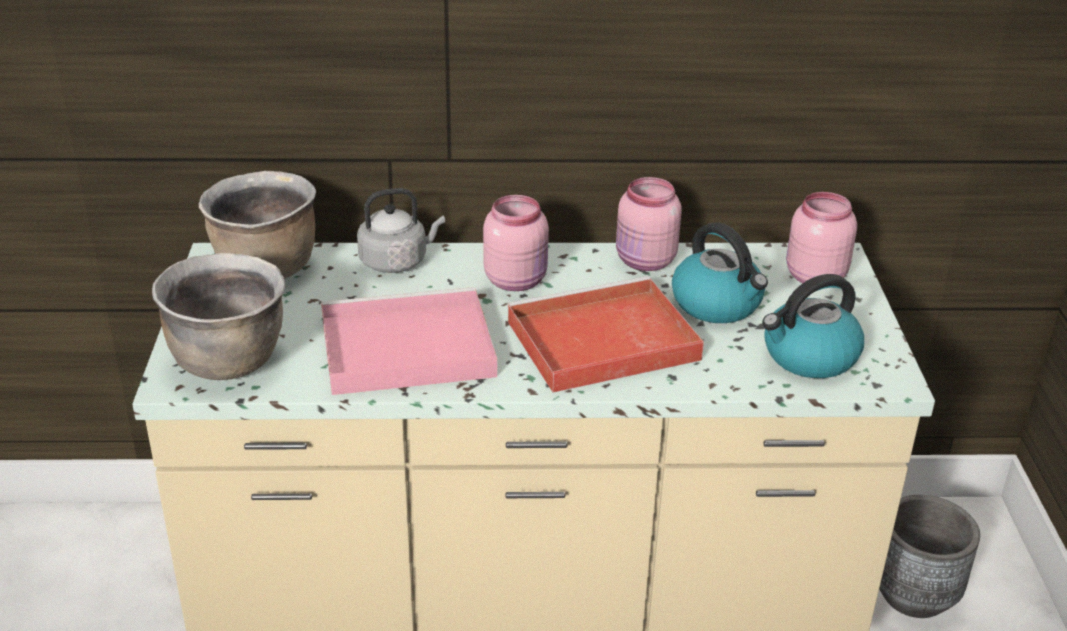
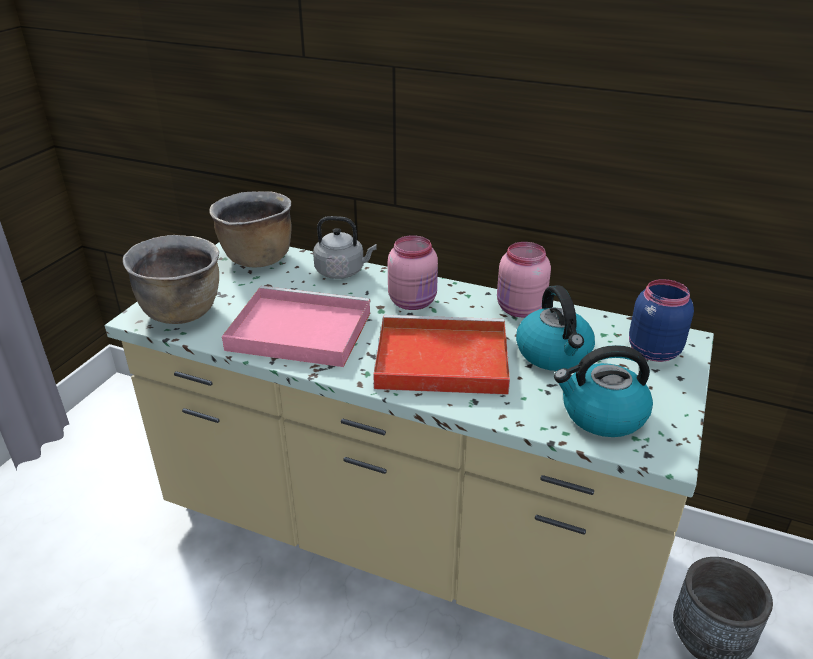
camera: 25 degrees right, 0 degrees up
(813, 276) = (652, 351): pink jar -> blue jar

